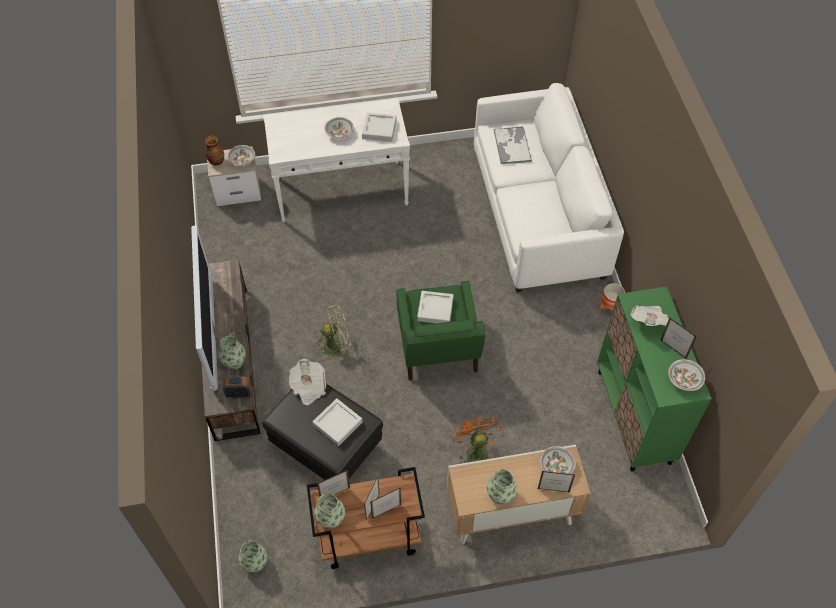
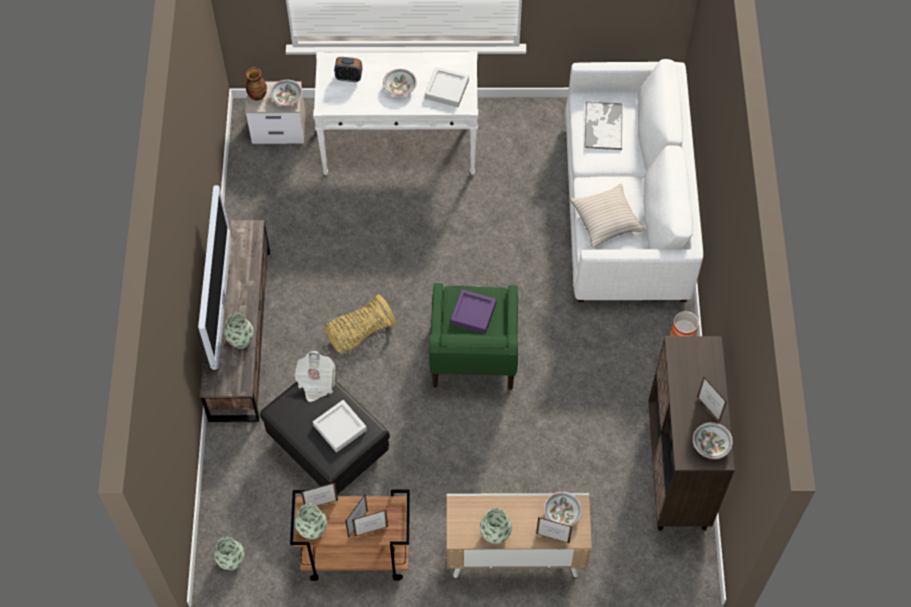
camera: 10 degrees right, 5 degrees up
(239, 394) = (240, 377): alarm clock -> alarm clock (349, 77)
(336, 345) = (359, 333): green fan -> basket
(435, 309) = (473, 313): grey tray -> purple tray
(474, 450) = (490, 477): orange fan -> none
(532, 216) = (606, 219): none -> beige pillow
(634, 417) = (677, 469): green cabinet -> brown cabinet
(648, 321) = (690, 372): newspaper -> none

